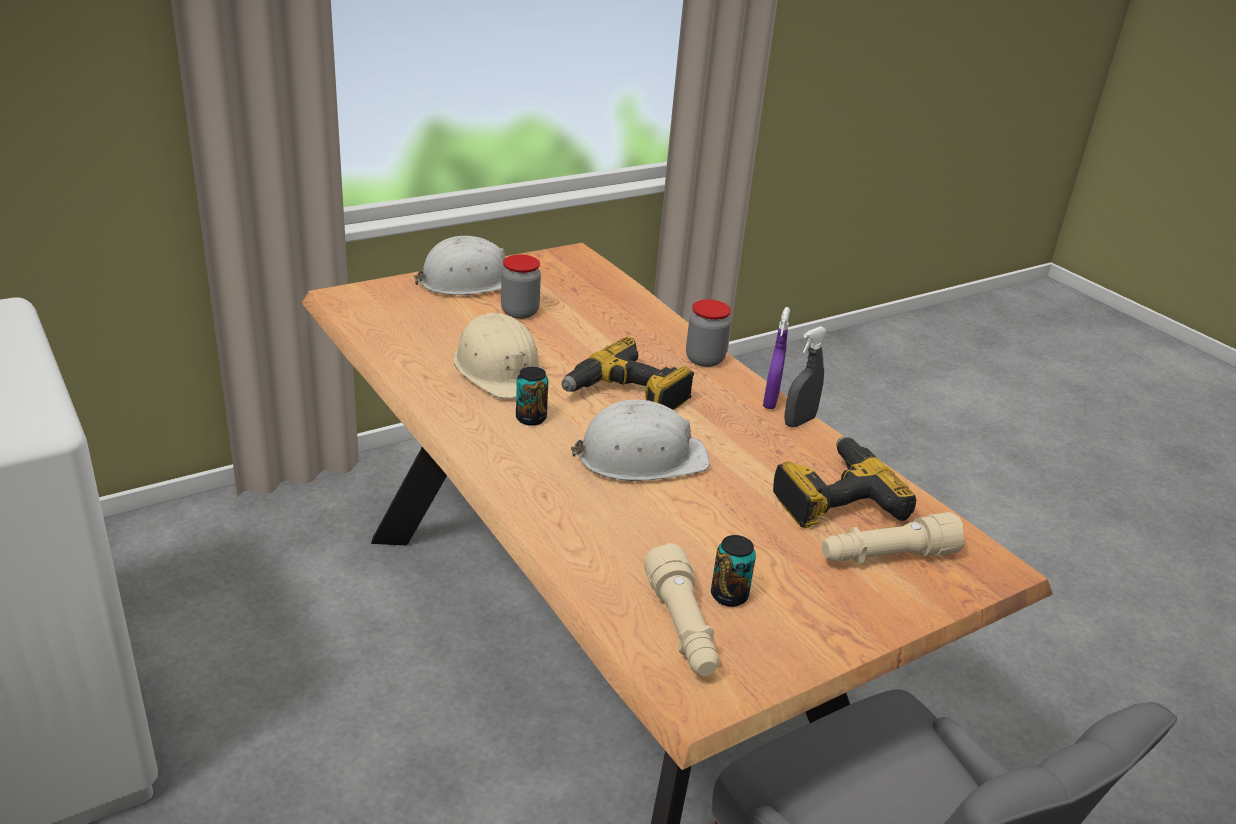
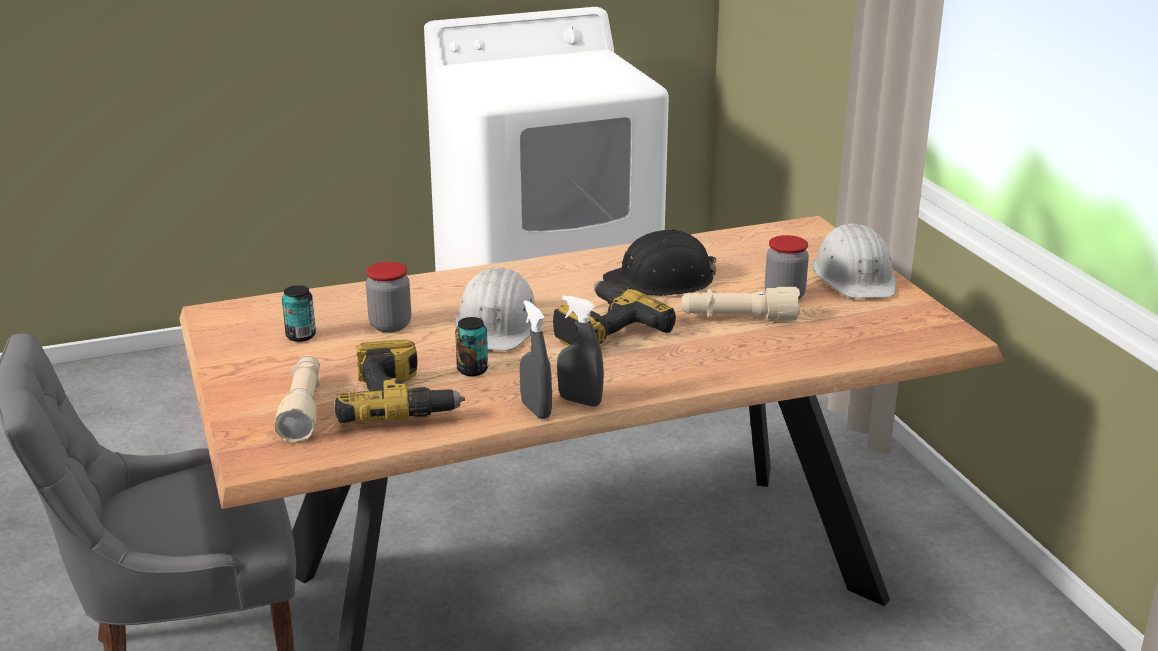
camera: 105 degrees right, 5 degrees down
(500, 370) = (661, 281): beige hard hat -> black hard hat
(531, 418) = (572, 288): can -> can (472, 370)
(682, 628) = (279, 315): beige flashlight -> beige flashlight (738, 318)
(704, 359) = (677, 378): jar -> jar (390, 325)
(770, 401) = (580, 401): purple spray bottle -> grey spray bottle

